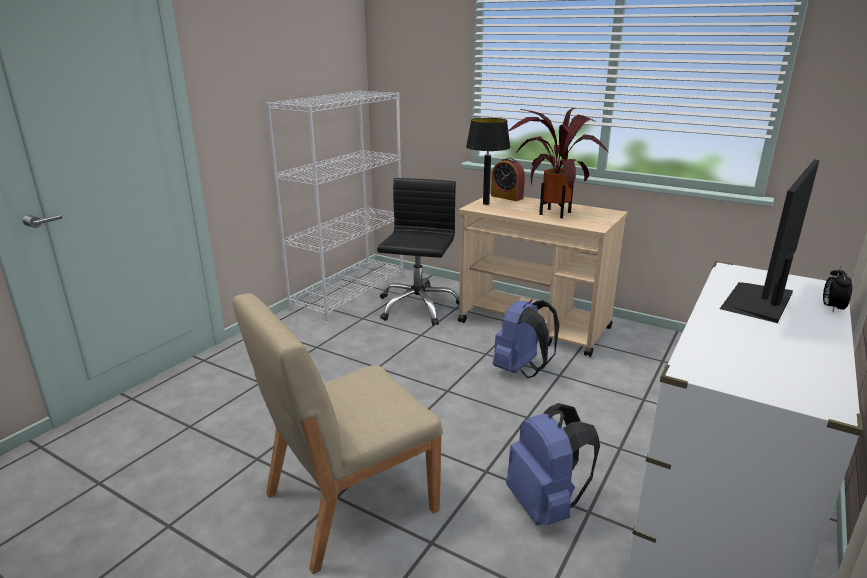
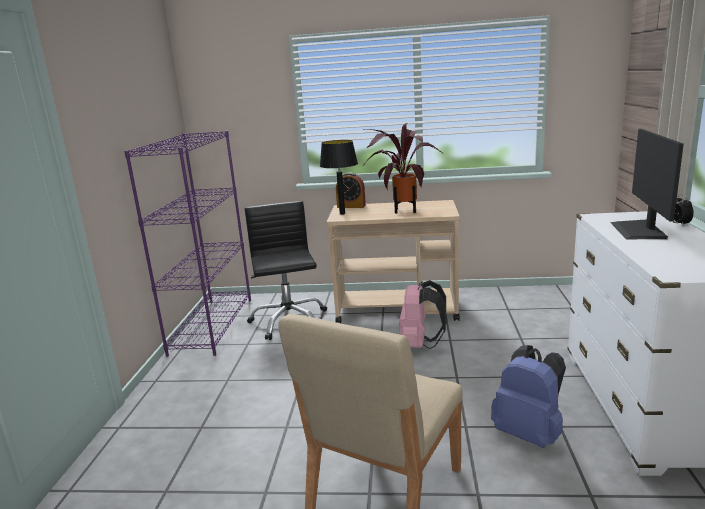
camera: 25 degrees left, 5 degrees down
(349, 291) = (212, 325): white bookcase -> purple bookcase
(521, 370) = (419, 345): blue backpack -> pink backpack

